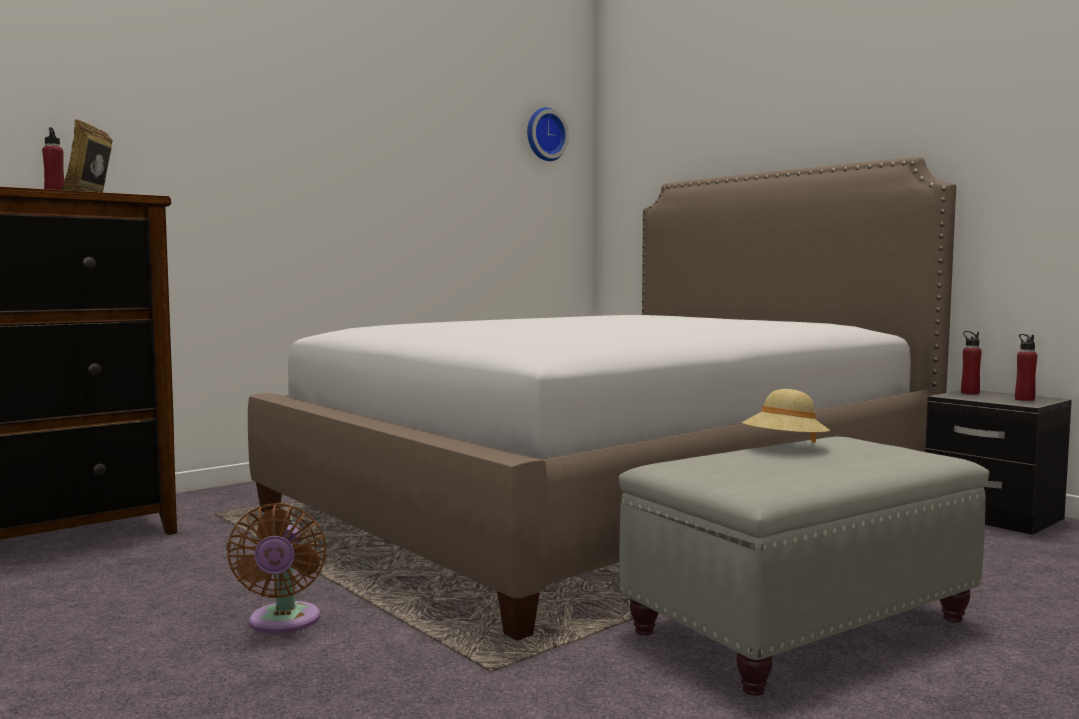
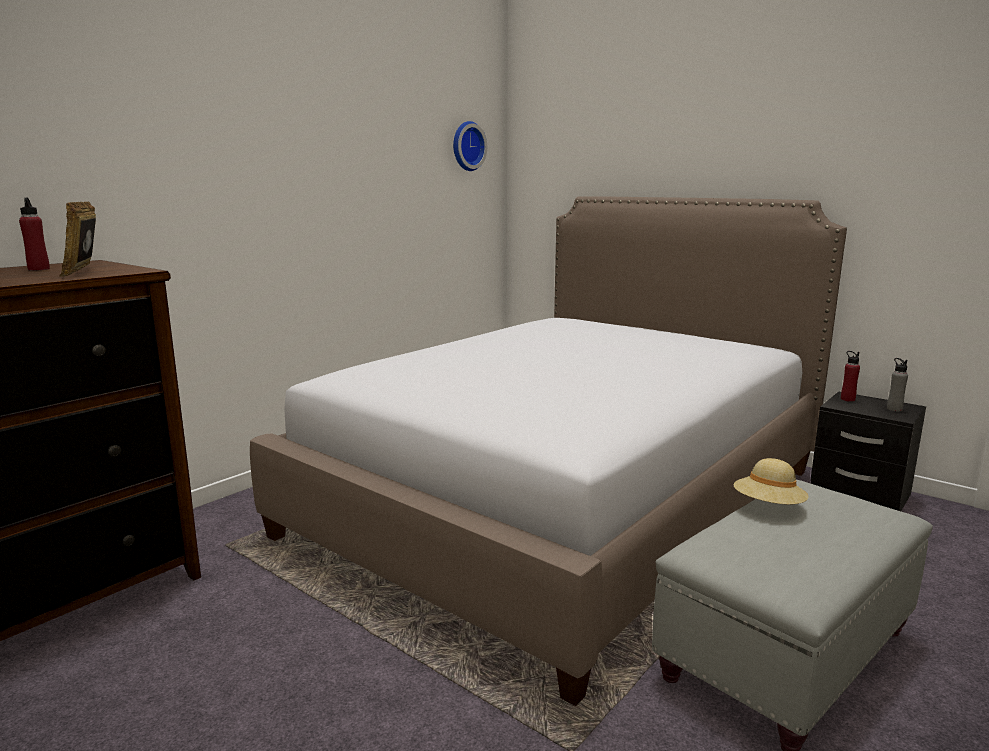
camera: 10 degrees left, 10 degrees up
(283, 622) = (359, 703): brown fan -> none
(1024, 399) = (894, 409): red bottle -> grey bottle

